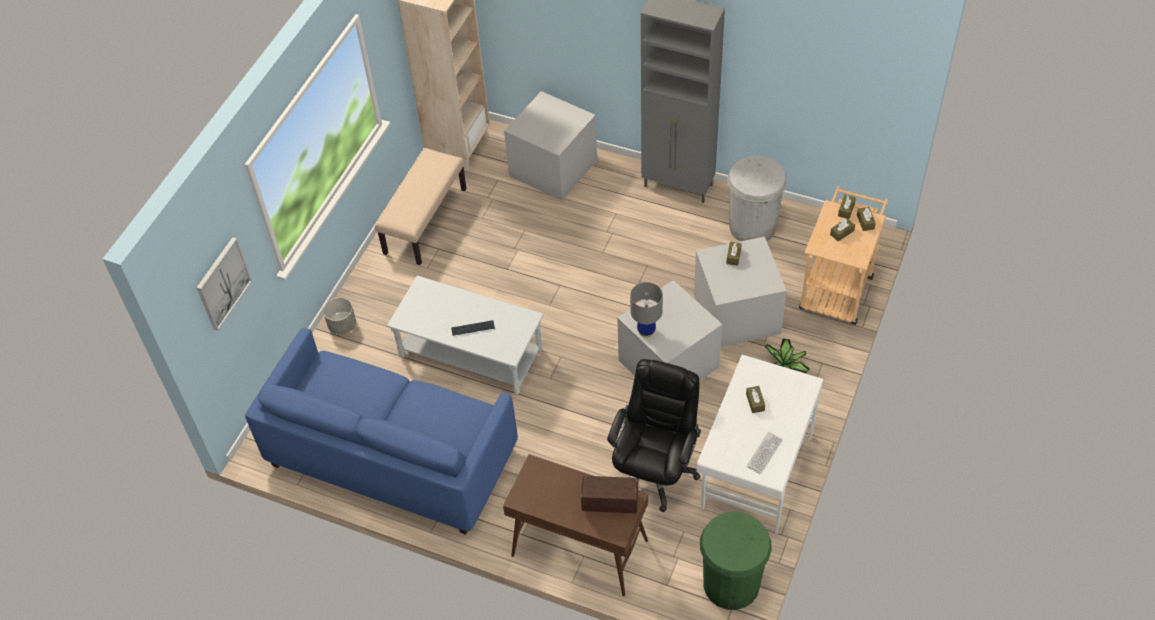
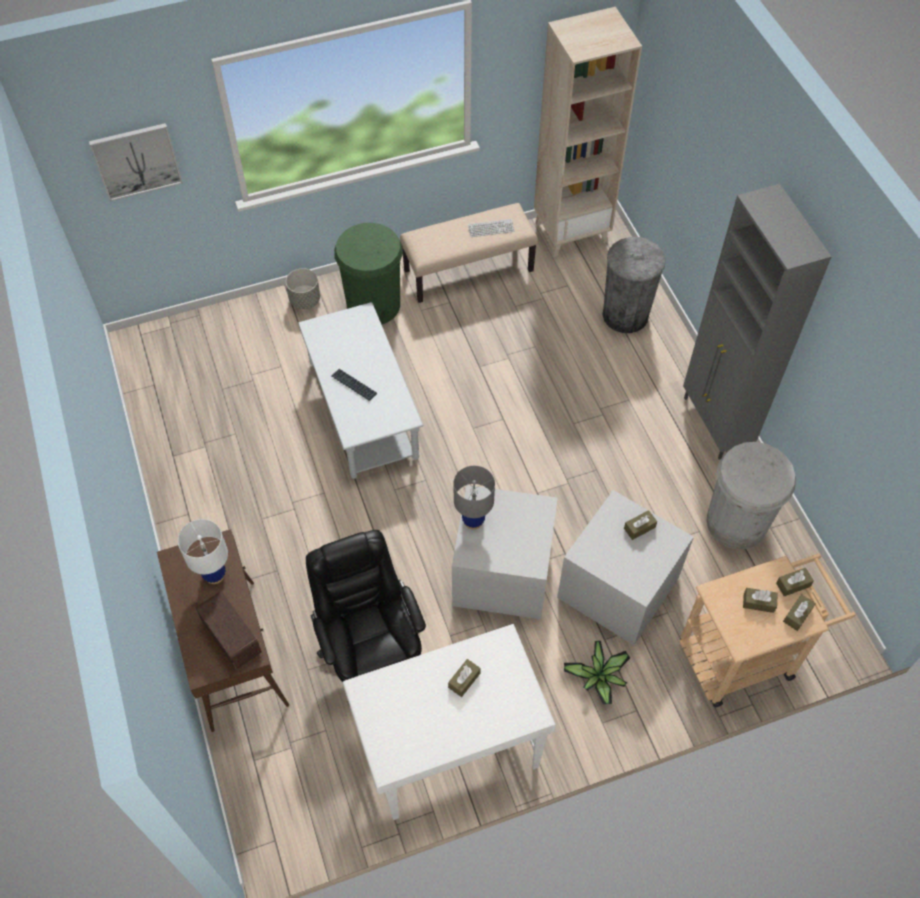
camera: 45 degrees right, 5 degrees up
(392, 456) = (206, 436): blue sofa -> none
(553, 169) = (625, 315): grey storage box -> grey trash can
(554, 484) = (214, 575): none -> white table lamp
(655, 470) = (371, 653): black office chair -> black office chair turned 90 degrees counterclockwise
(731, 583) = (301, 819): green trash can -> green trash can (373, 304)
(764, 453) = (408, 736): keyboard -> keyboard (491, 228)

